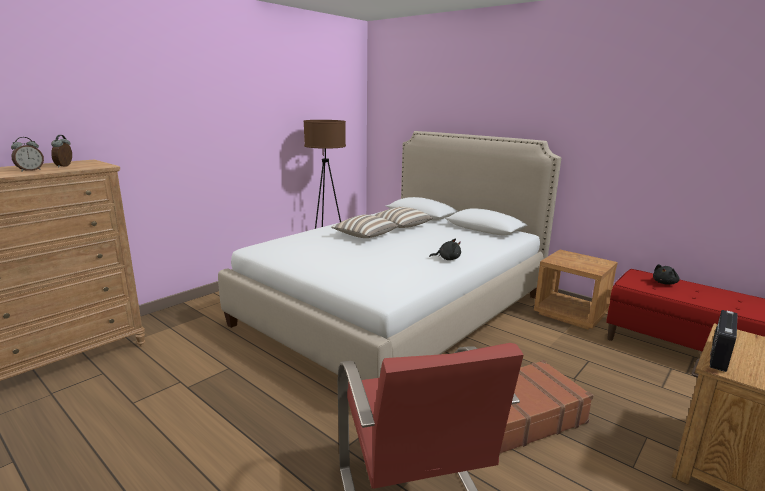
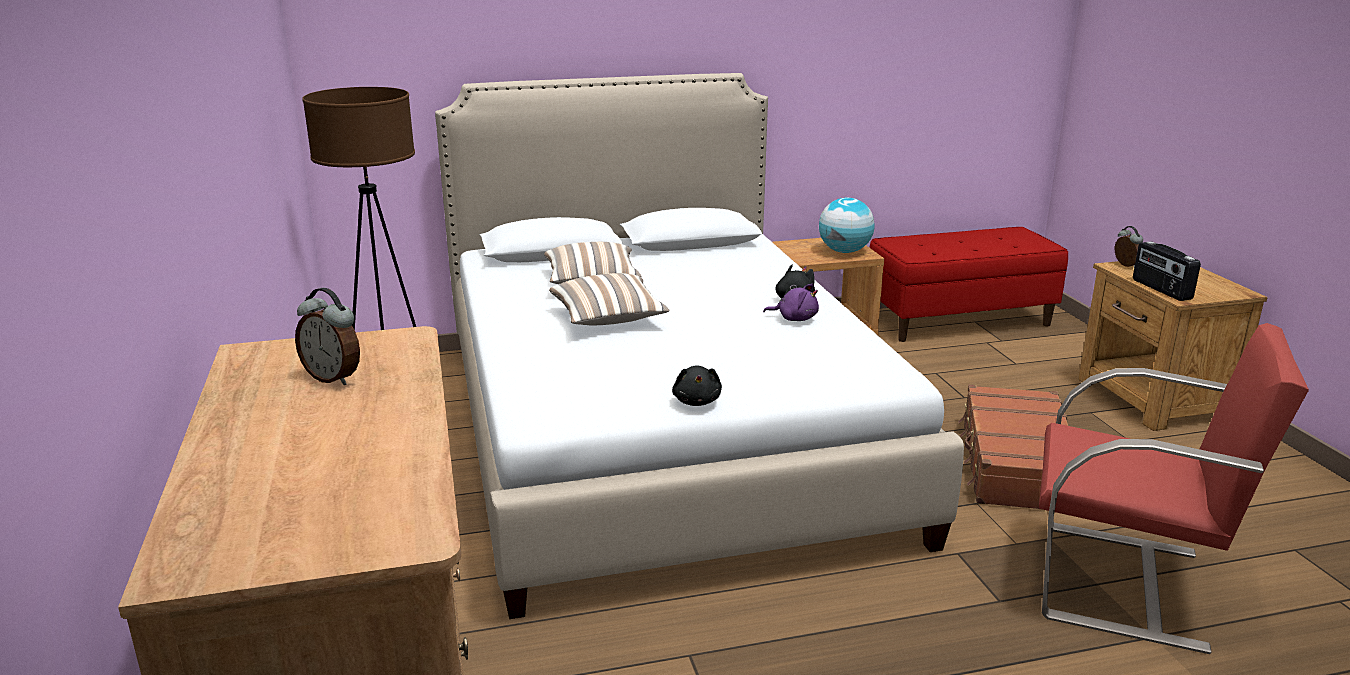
camera: 55 degrees left, 5 degrees up
(30, 170) = (355, 417): alarm clock -> alarm clock (1125, 265)
(425, 263) = (795, 318): none -> purple plush toy
(586, 265) = (844, 251): none -> globe
(665, 283) = (930, 243): black plush toy -> black plush toy (697, 401)

